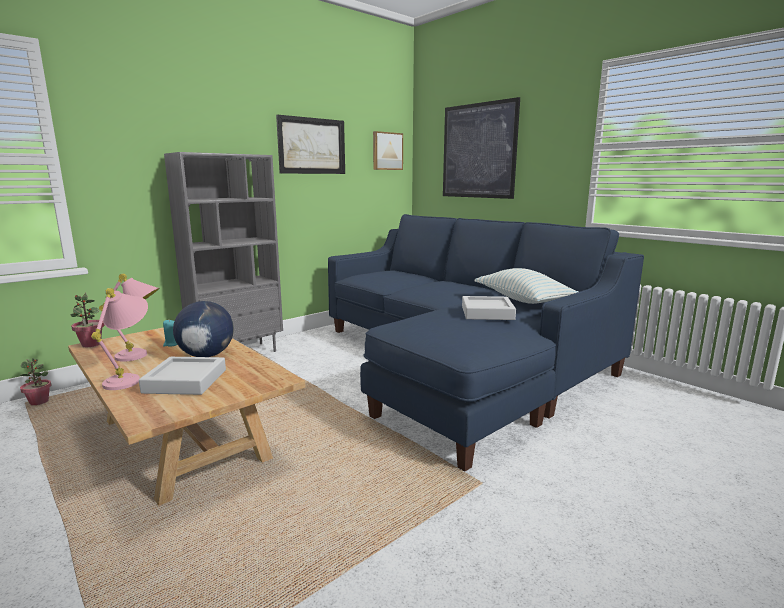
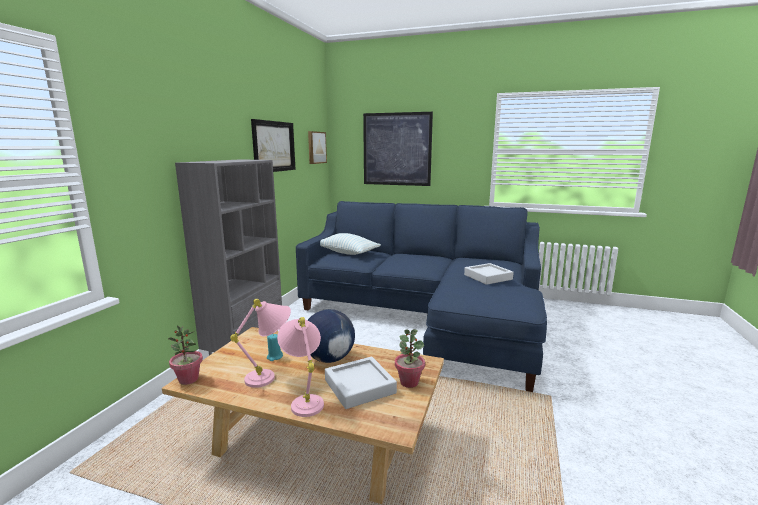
camera: 30 degrees left, 0 degrees up
(39, 402) = (90, 465): potted plant -> potted plant (409, 382)
(522, 300) = (484, 263): pillow -> pillow (347, 253)

